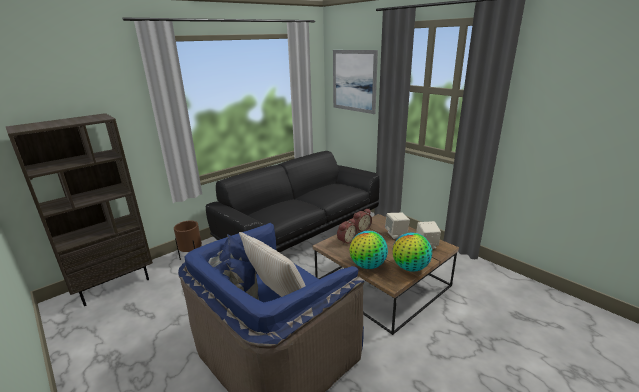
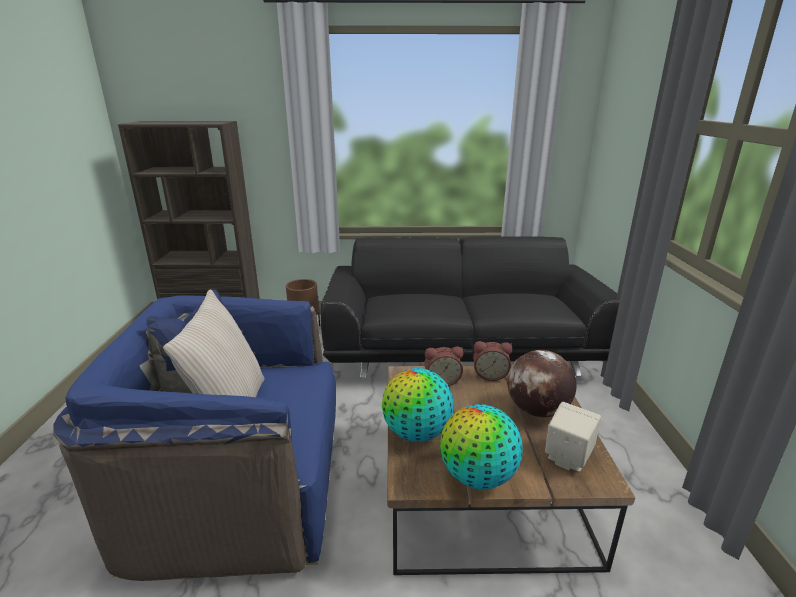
camera: 40 degrees right, 0 degrees up
(354, 81) = (631, 114): picture -> none
(396, 234) = (537, 411): beige speaker -> globe

